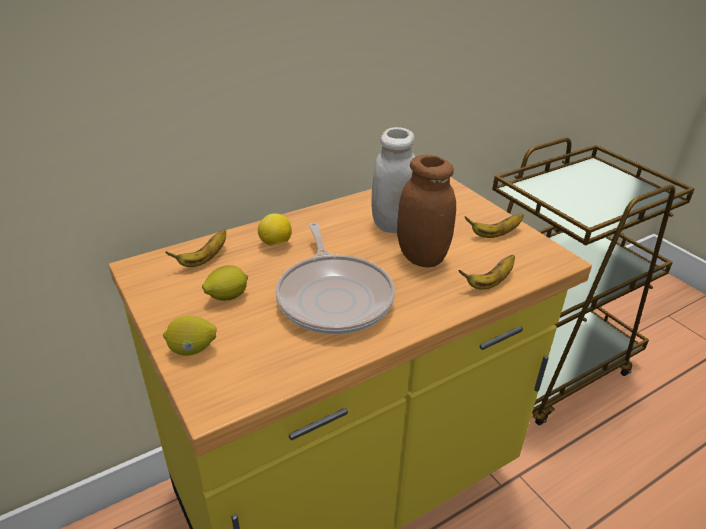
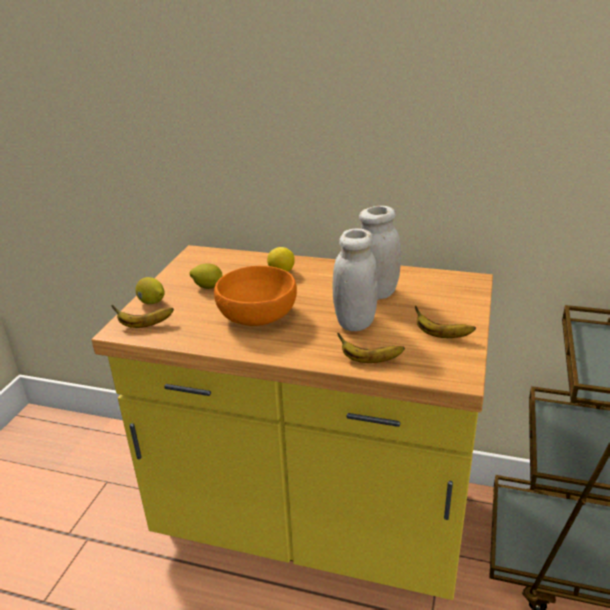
camera: 50 degrees right, 5 degrees down
(204, 259) = (231, 263): banana -> banana (144, 325)
(334, 297) = (259, 315): frying pan -> orange bowl
(421, 257) = (355, 322): brown jar -> white jar

